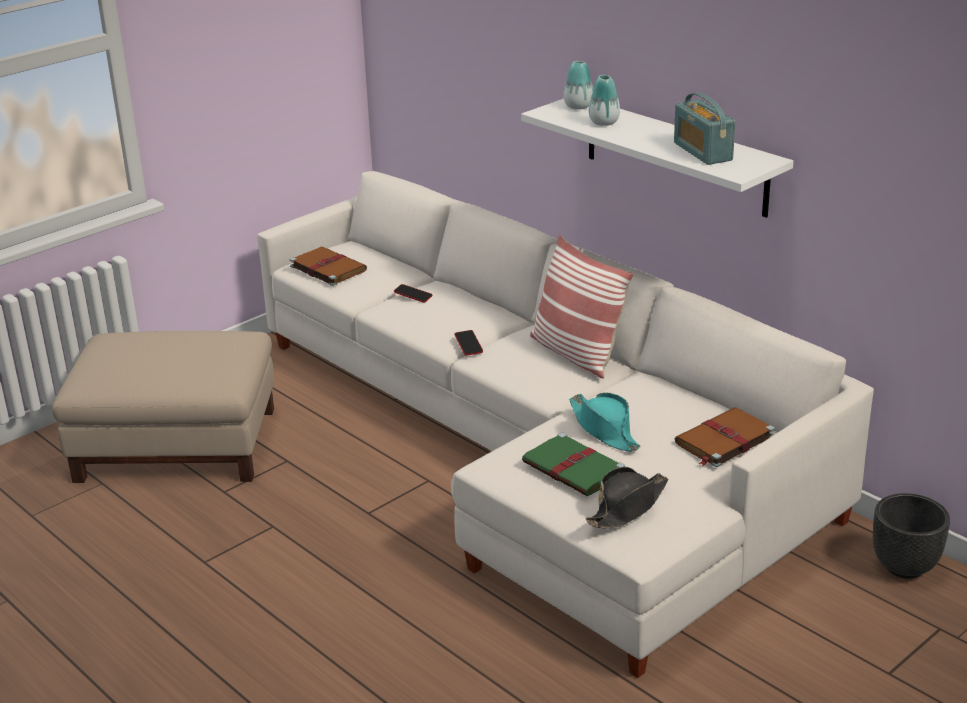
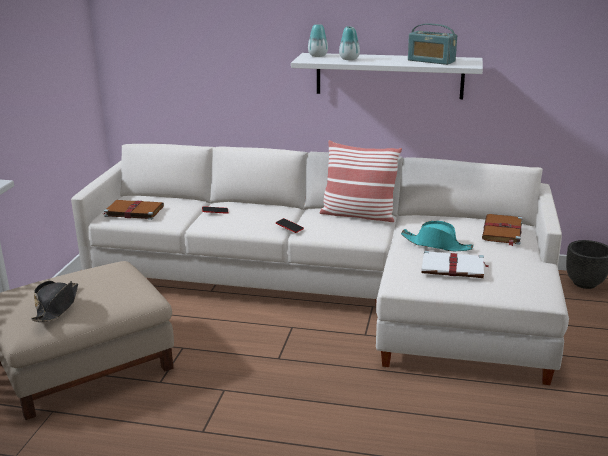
camera: 35 degrees left, 5 degrees down
(575, 469) = (454, 268): green book -> white book
(627, 507) = (511, 276): black hat -> black hat (56, 306)

